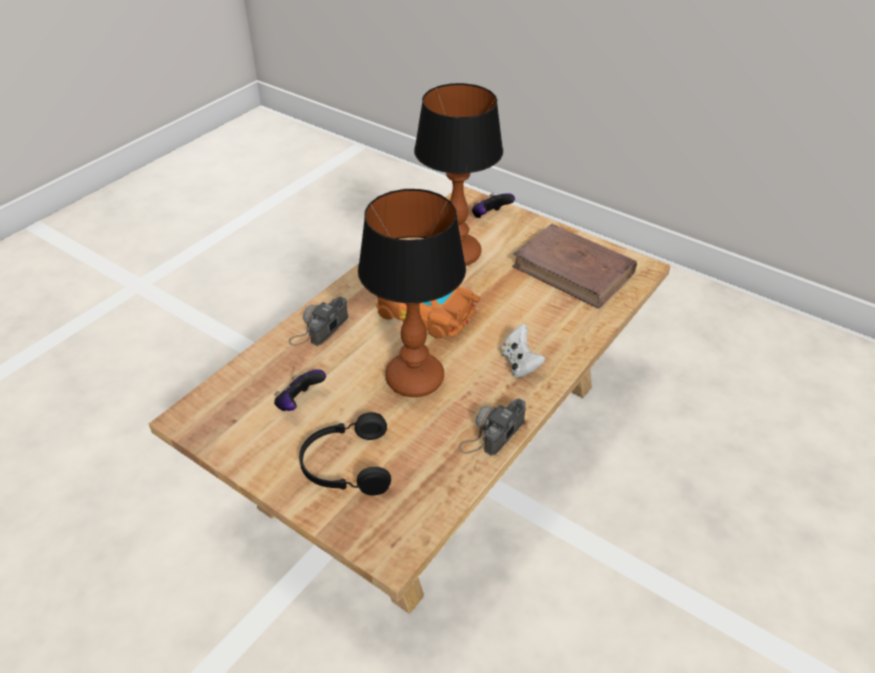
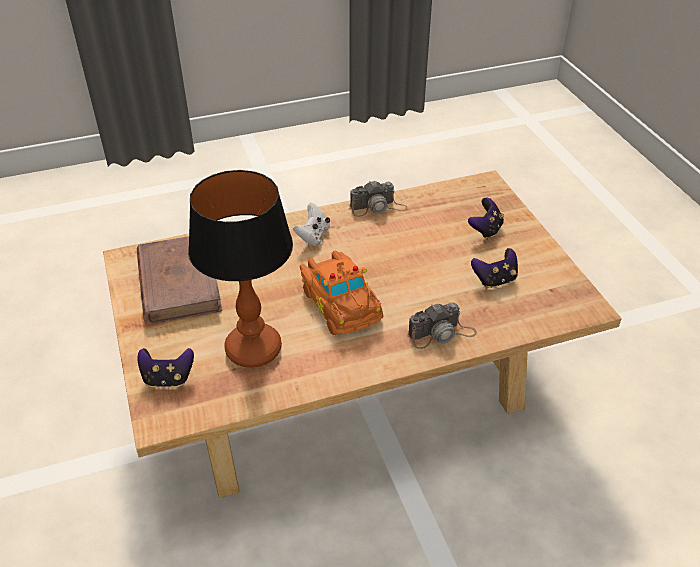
camera: 145 degrees left, 0 degrees up
(345, 465) = (485, 230): black headphones -> game controller
(416, 379) = (396, 258): table lamp -> none

